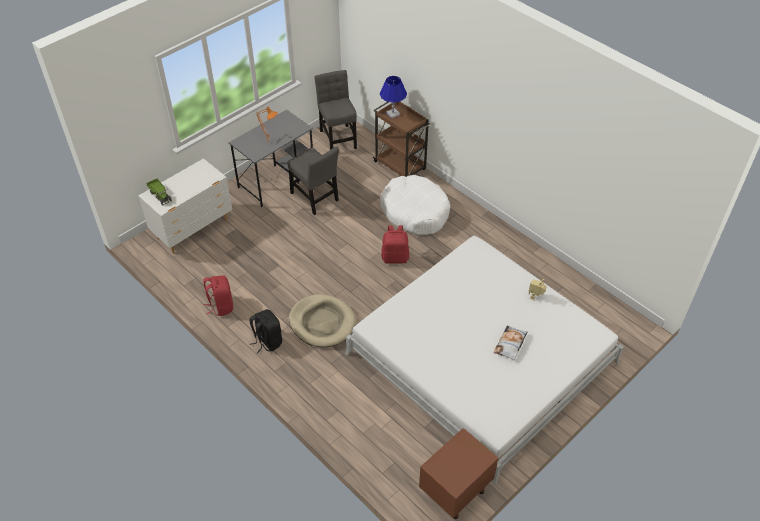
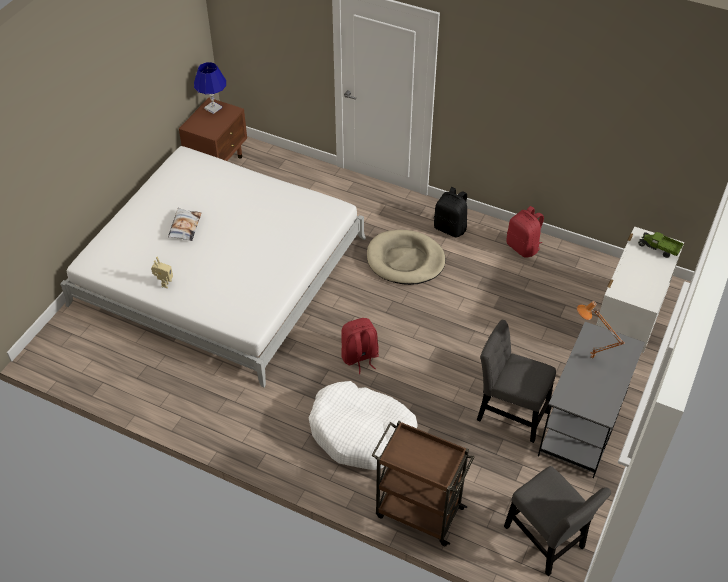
camera: 160 degrees right, 0 degrees up
(393, 113) = (441, 463): blue table lamp -> blue table lamp (213, 108)

